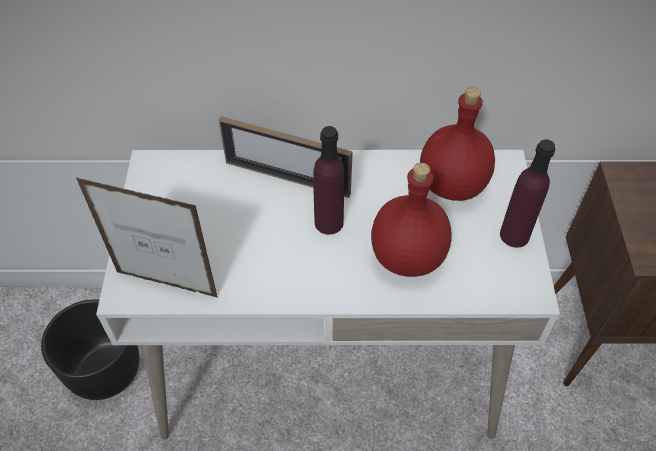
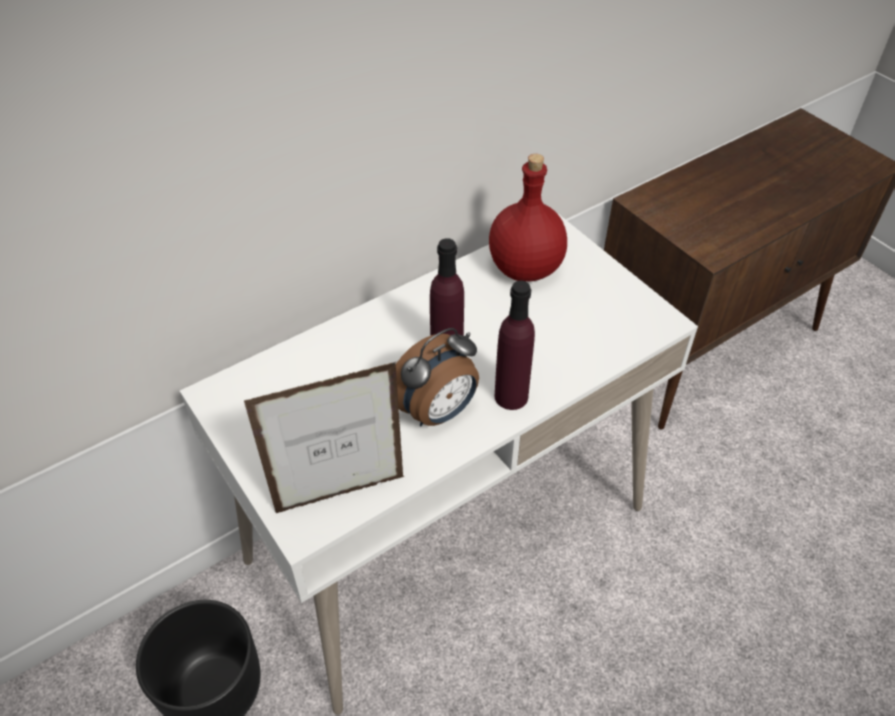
camera: 35 degrees left, 5 degrees down
(283, 263) = (437, 412): none -> alarm clock
(287, 178) = (371, 336): picture frame -> none
(407, 258) = (542, 348): red bottle -> none
(514, 235) = (611, 283): purple bottle -> purple bottle (511, 396)

